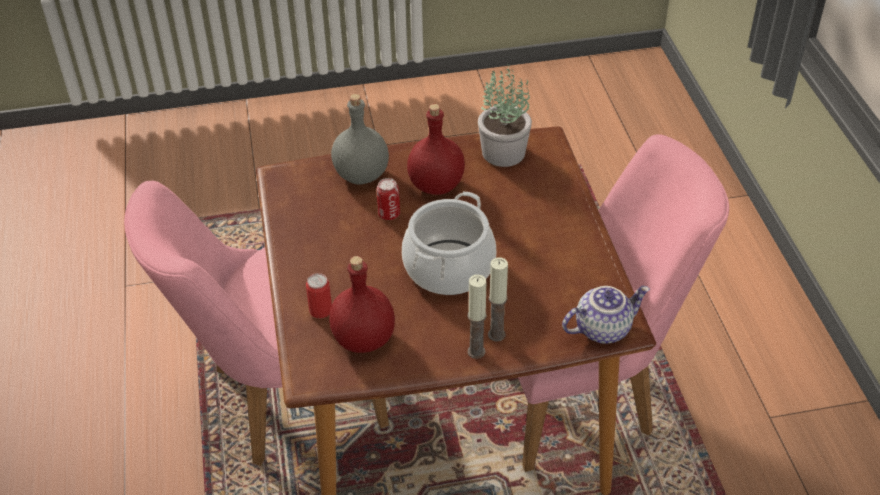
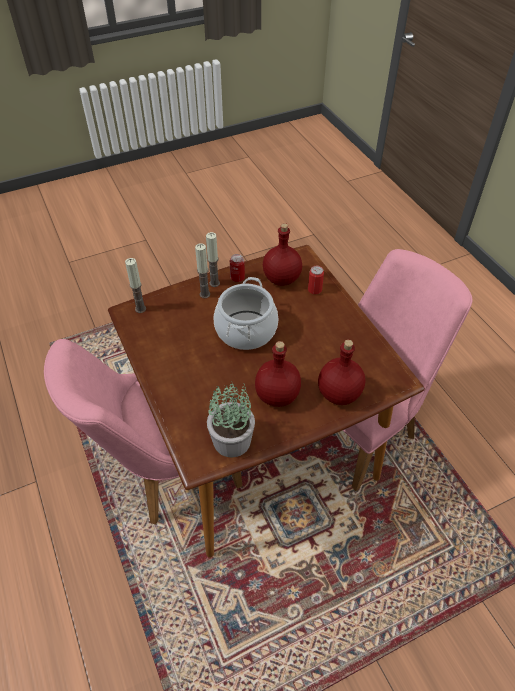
camera: 165 degrees right, 5 degrees up
(361, 174) = (339, 394): grey bottle -> red bottle
(389, 214) = (302, 363): can -> can (237, 278)
(602, 328) = (140, 309): teapot -> candle

